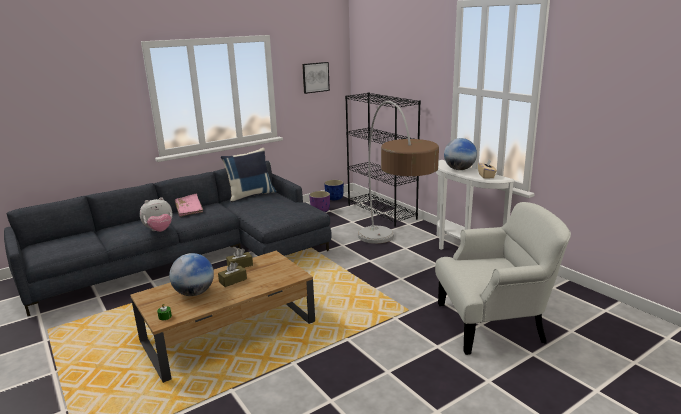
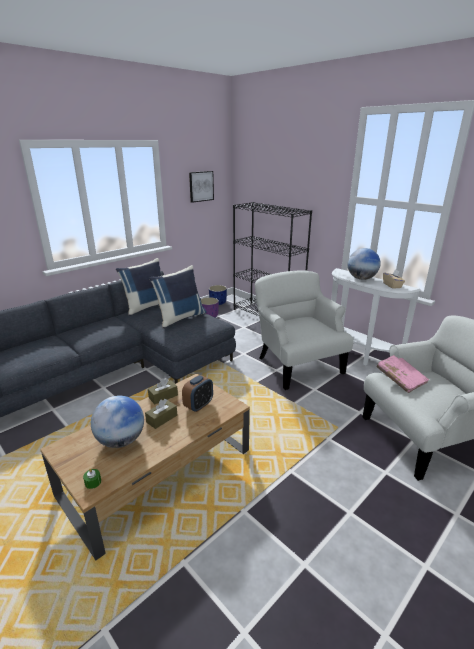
camera: 10 degrees left, 5 degrees up
(159, 231) = (59, 355): plush toy -> none
(189, 210) = (87, 327): pink book -> pink book (400, 379)
(268, 273) = (198, 405): none -> alarm clock
(278, 205) = (180, 318): none -> blue pillow
(393, 257) = (297, 364): floor lamp -> white armchair

